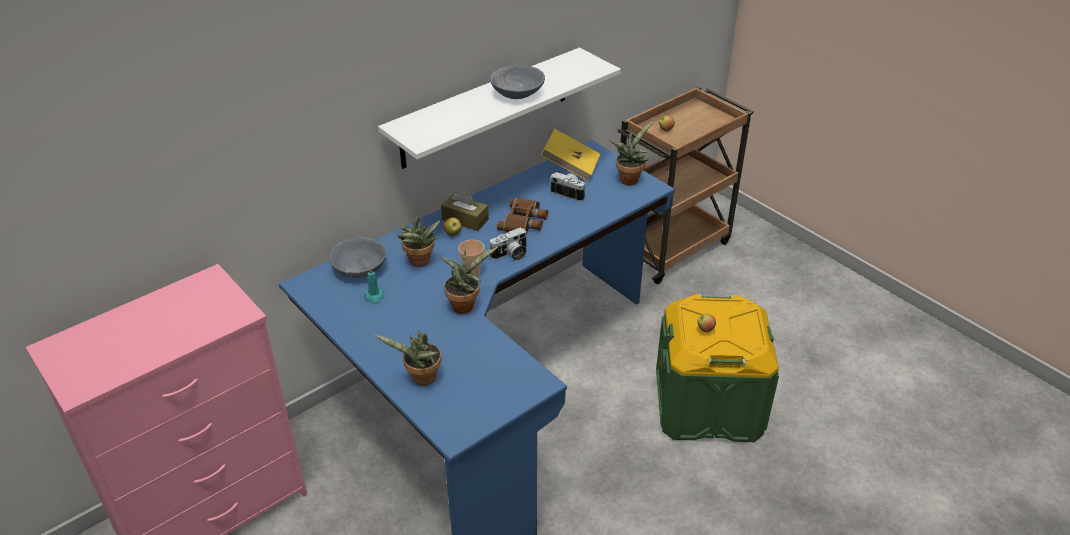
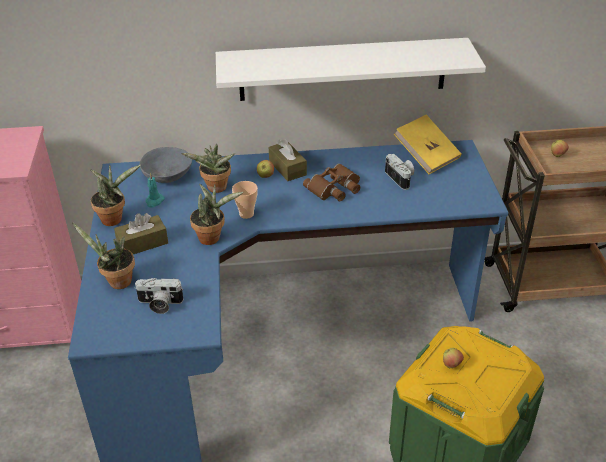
camera: 35 degrees right, 0 degrees up
(406, 337) = (142, 243): none -> brown tissue box
(511, 254) = (293, 211): camera -> camera (159, 304)
(517, 94) = (360, 60): grey bowl -> none
(629, 179) = (471, 186): potted plant -> potted plant (114, 218)

